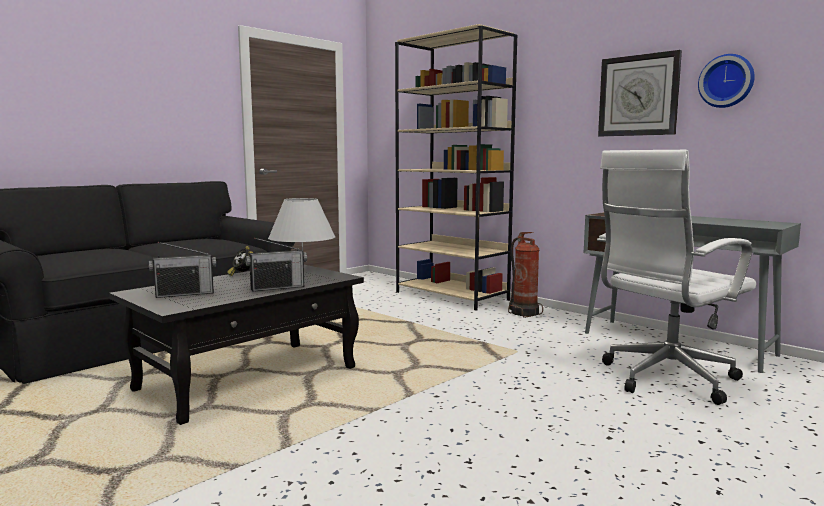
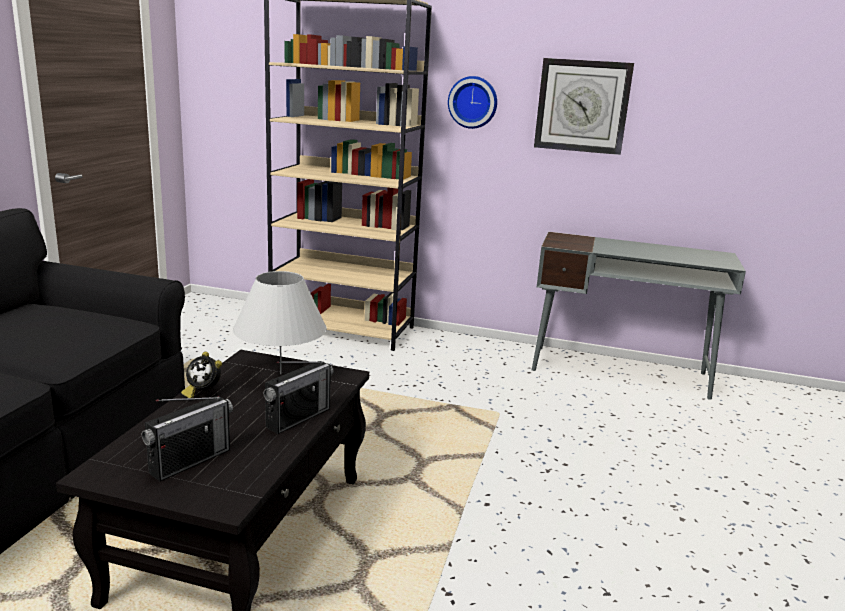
camera: 30 degrees left, 10 degrees up
(524, 313) = (447, 347): fire extinguisher -> none
(664, 379) = (653, 426): white office chair -> none
(727, 81) = (678, 104): wall clock -> wall clock (473, 102)

